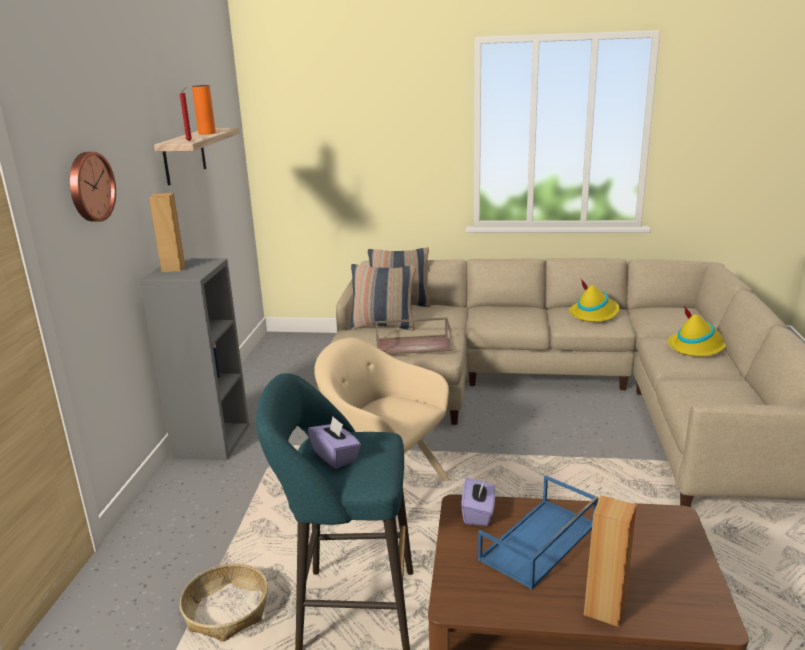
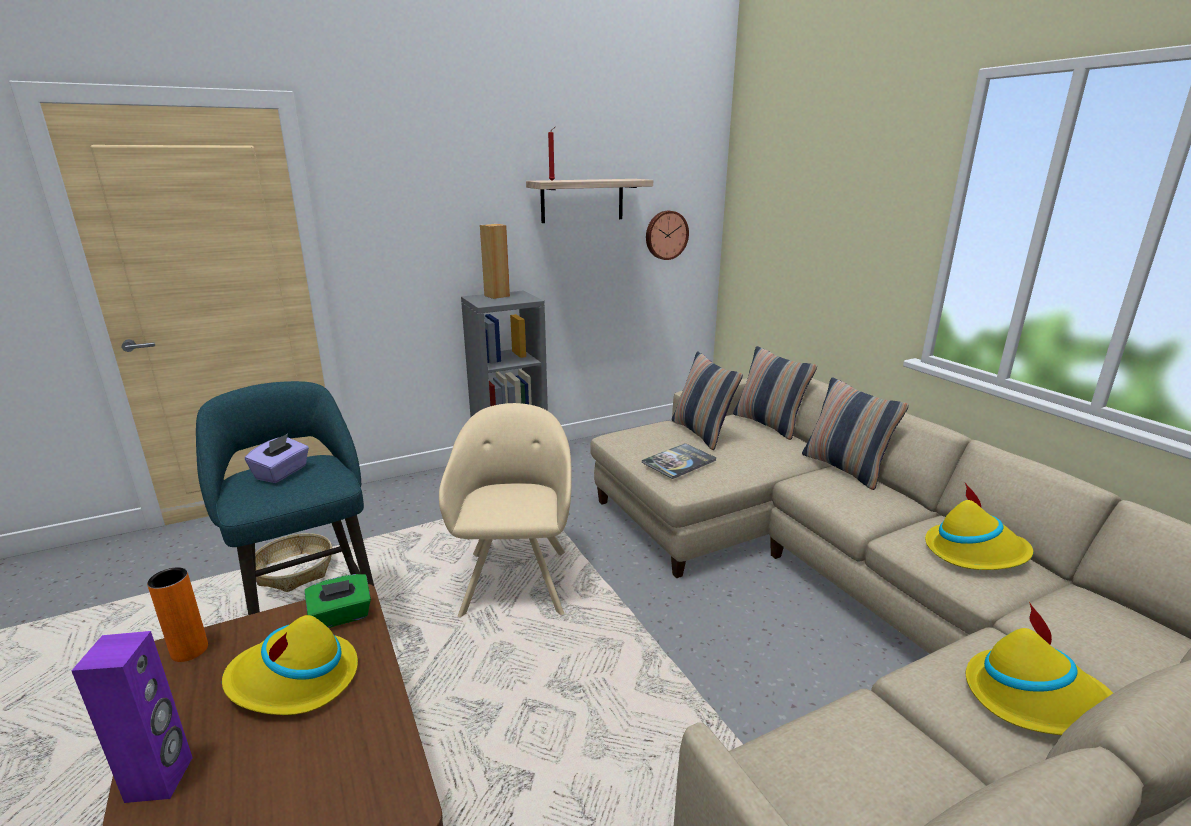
camera: 55 degrees right, 0 degrees up
(89, 187) = (407, 201): wall clock -> wall clock (666, 235)
(207, 133) = (602, 179): orange vase -> orange vase (189, 650)
(414, 345) = (679, 462): brown tray -> book
(478, 513) = (341, 616): purple tissue box -> green tissue box
(482, 307) = (845, 468): none -> pillow
(539, 543) = (294, 680): blue tray -> yellow hat
(604, 609) = (160, 779): brown speaker -> purple speaker

